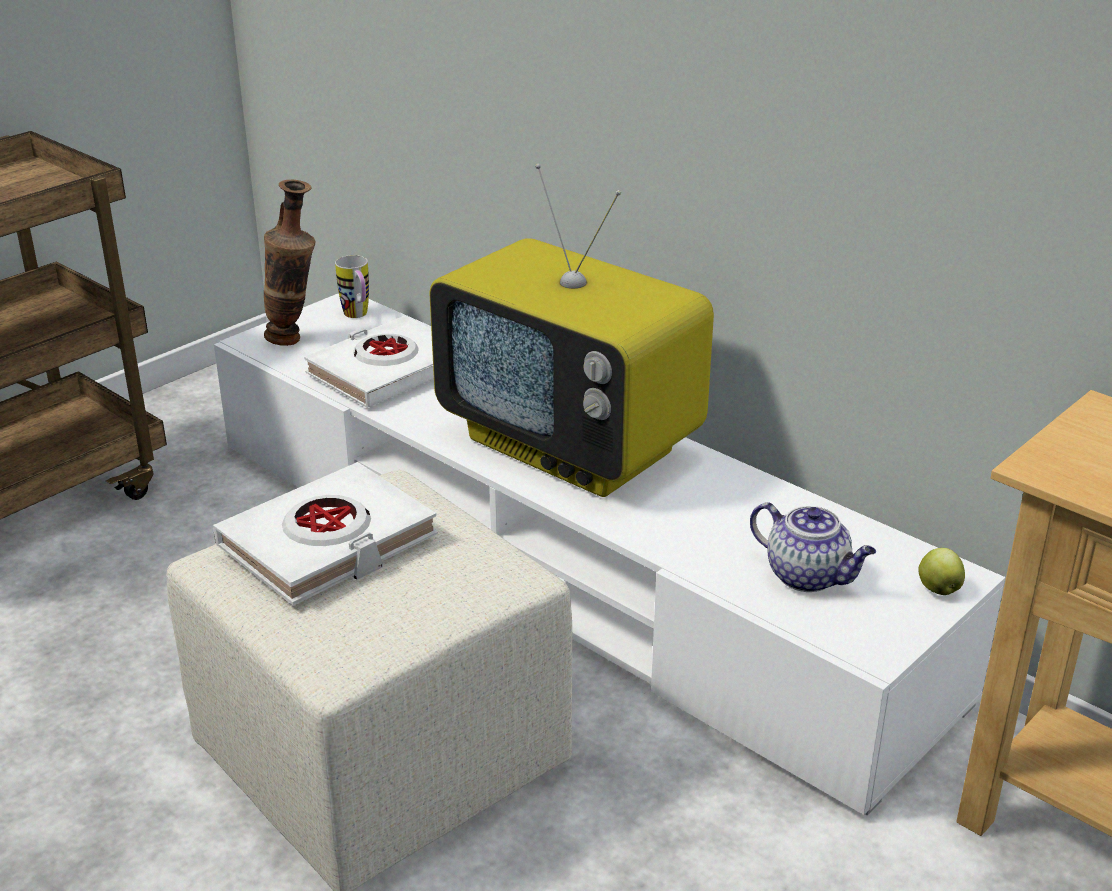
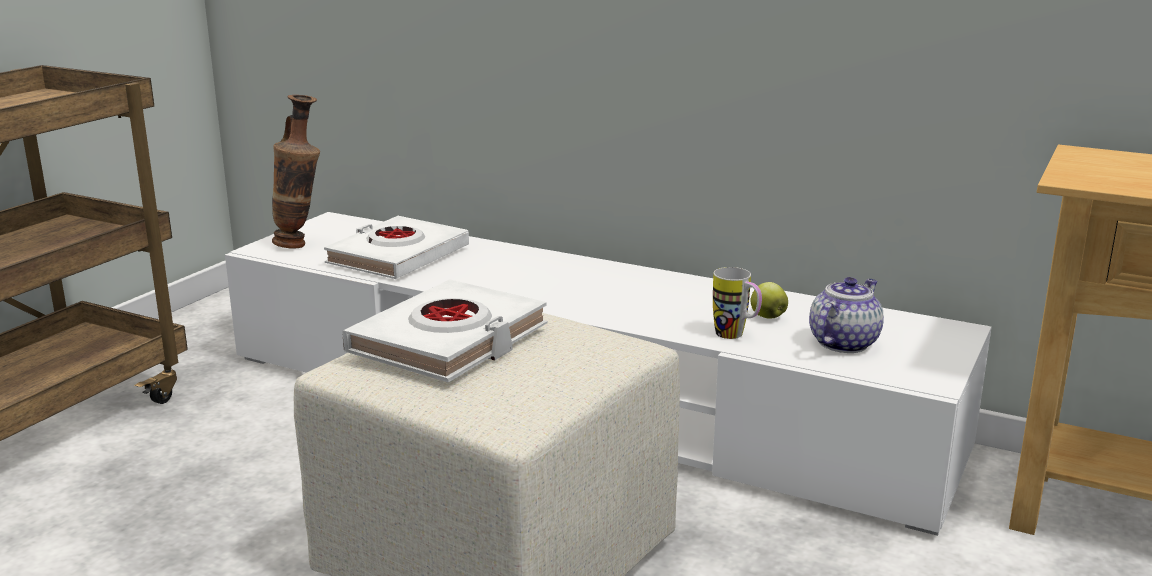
camera: 15 degrees left, 10 degrees down
(358, 316) = (348, 226): mug -> mug (736, 336)
(573, 446) = (592, 286): television -> none
(808, 576) = (843, 343): teapot -> teapot turned 75 degrees counterclockwise
(938, 589) = (948, 338): apple -> apple (767, 317)

